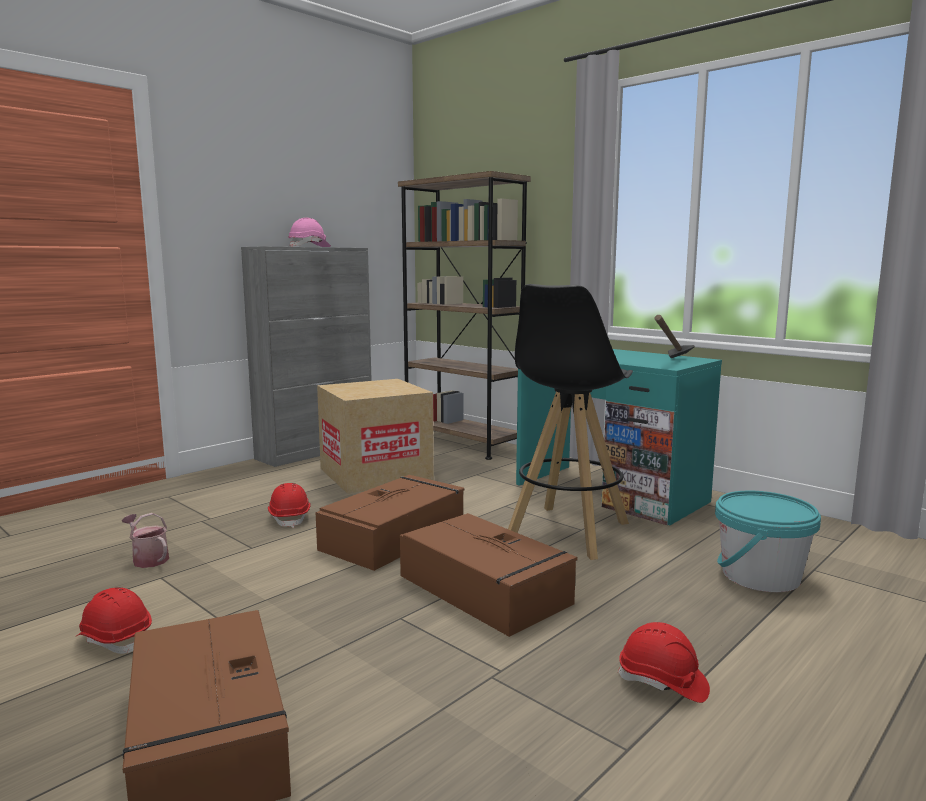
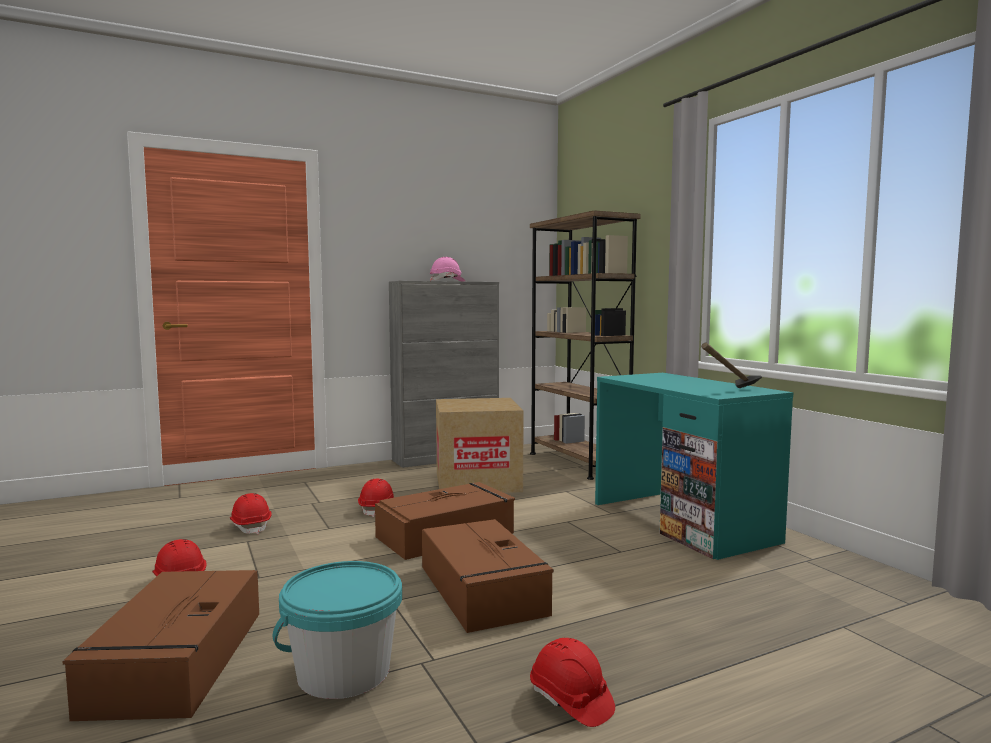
camera: 20 degrees right, 5 degrees down
(148, 559) = (251, 526): watering can -> red hard hat
(567, 532) = (605, 551): black stool -> none
(760, 576) = (772, 622): turquoise bucket -> turquoise bucket (343, 672)

